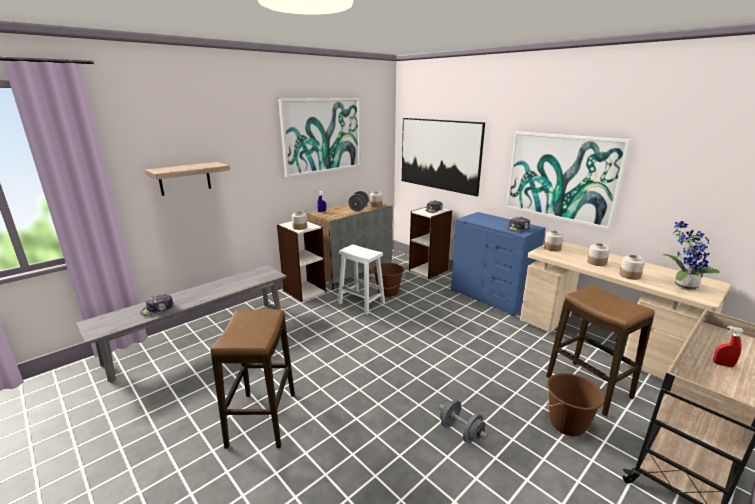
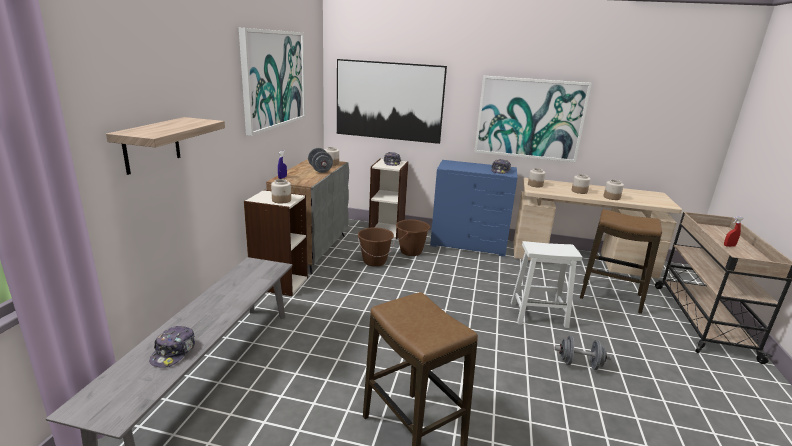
camera: 35 degrees left, 0 degrees up
(362, 303) = (362, 279): white stool -> white stool (539, 315)
(567, 424) = (629, 328): brown bucket -> brown bucket (411, 251)
(682, 286) = (646, 199): potted plant -> none

